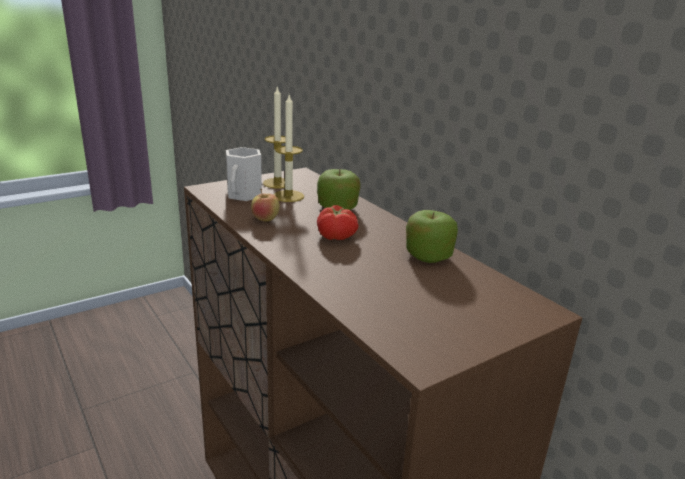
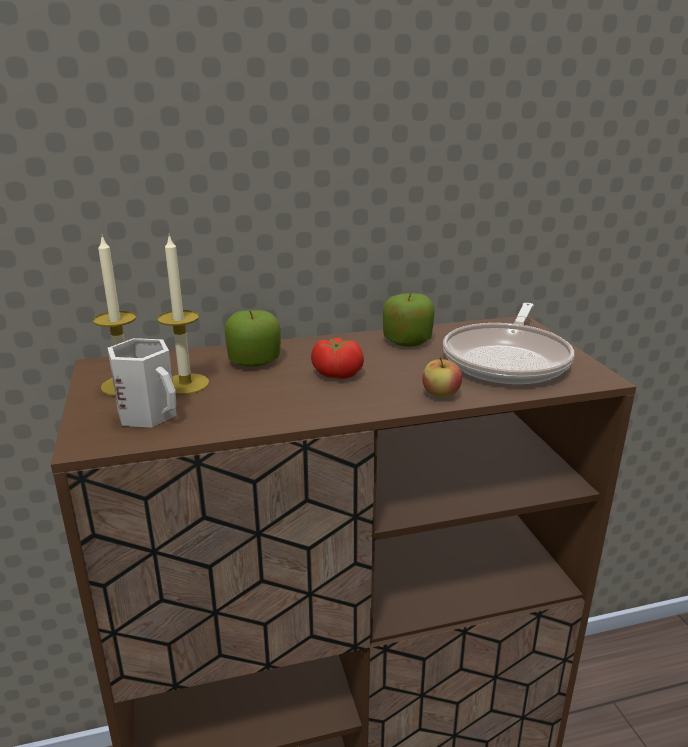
camera: 70 degrees left, 0 degrees up
(265, 219) = (258, 408): apple -> apple (441, 395)
(427, 306) = (508, 359): none -> frying pan

